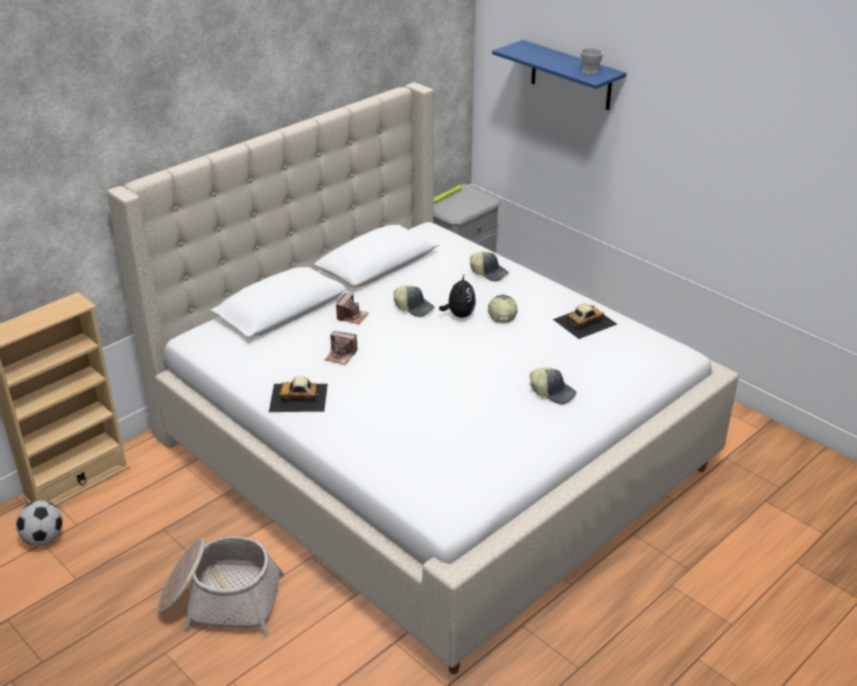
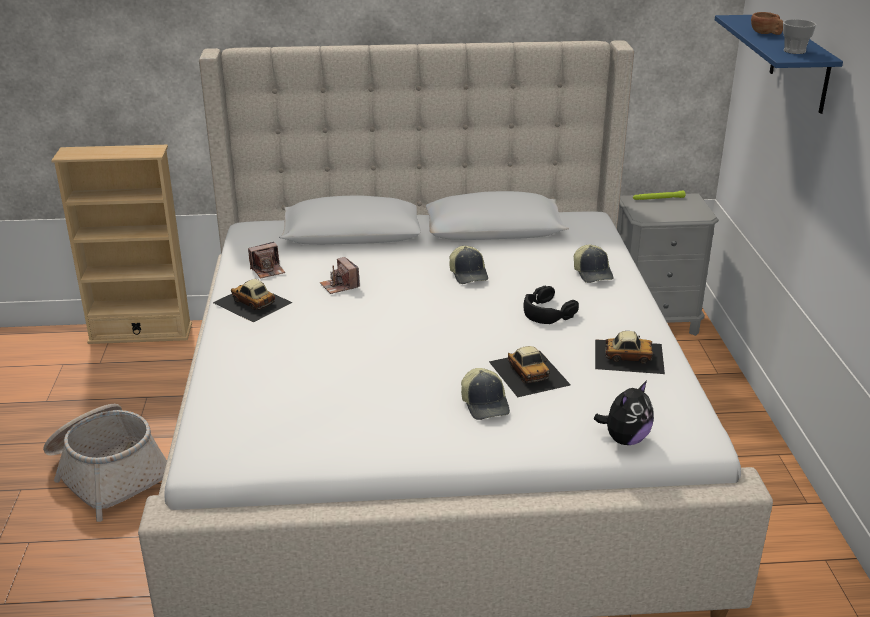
camera: 40 degrees right, 5 degrees down
(44, 538) = (67, 361): football -> none
(352, 316) = (401, 260): camera -> camera (268, 270)
(459, 315) = (503, 297): plush toy -> plush toy (625, 439)
(501, 313) = (547, 312): cap -> black headphones
(547, 359) = (529, 372): none -> toy car
(551, 60) = (766, 34): none -> brown cup

